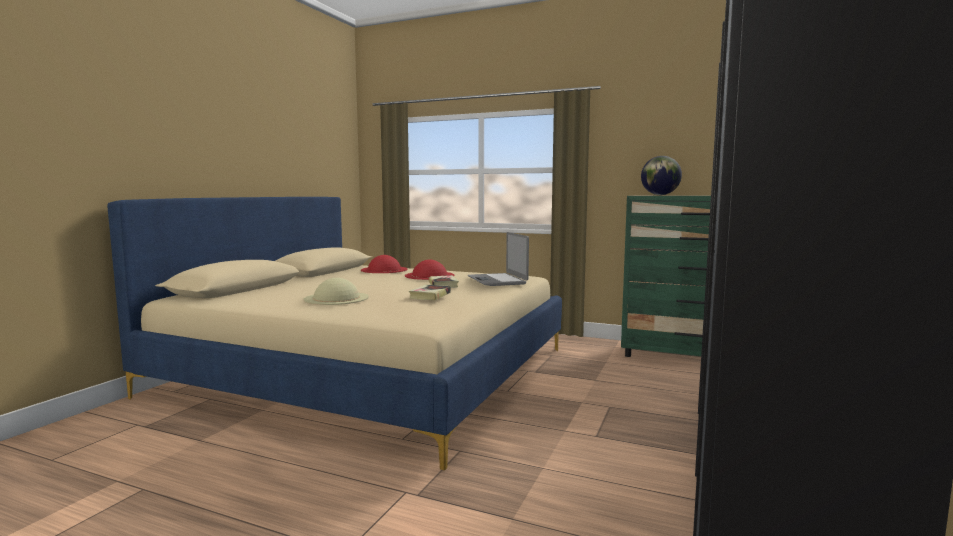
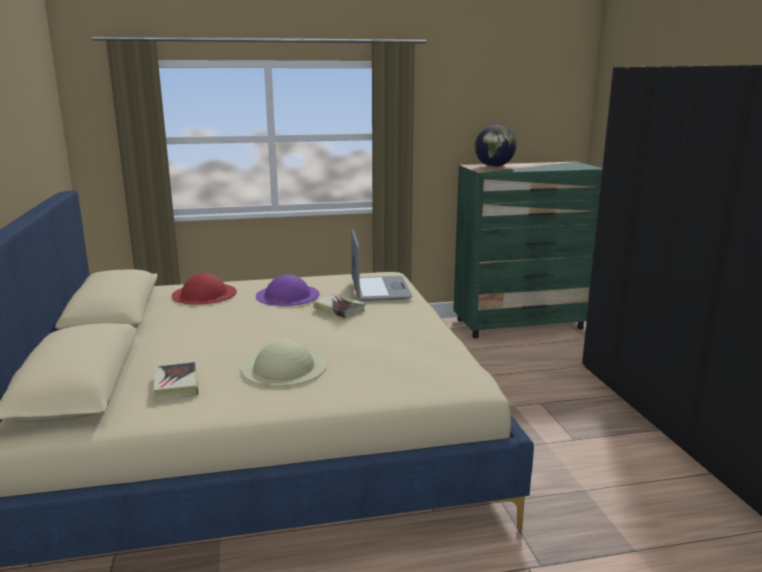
camera: 35 degrees left, 10 degrees up
(429, 275) = (287, 295): red hat -> purple hat
(430, 296) = (386, 336): book -> book (176, 385)
(497, 280) = (379, 289): laptop -> laptop turned 135 degrees counterclockwise

